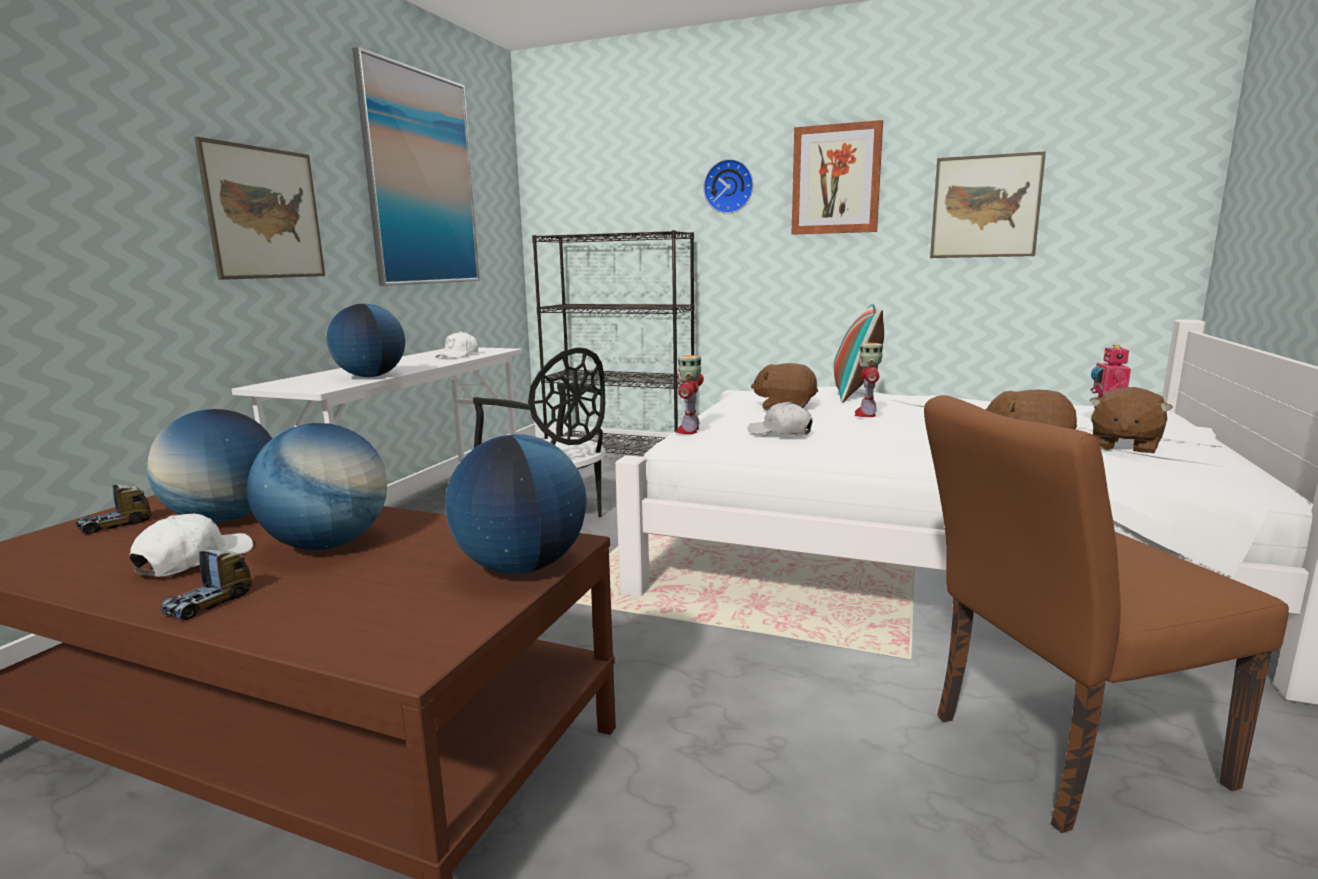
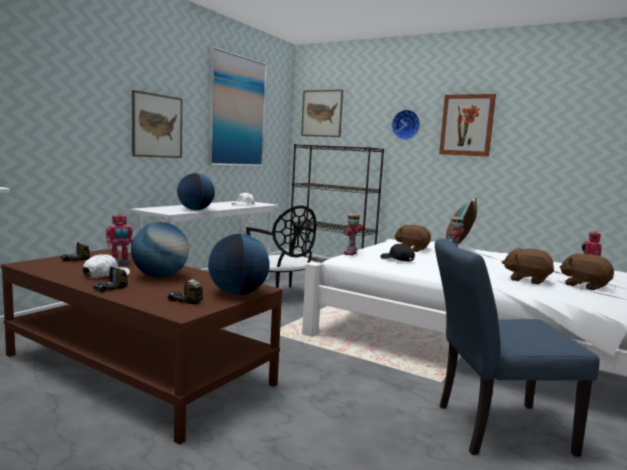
camera: 10 degrees right, 5 degrees down
(225, 518) = (120, 263): globe -> toy robot
(406, 613) = (185, 301): none -> toy truck
(780, 432) = (397, 259): white cap -> black cap
(985, 207) = (553, 147): picture -> picture (322, 113)
(1057, 752) = (492, 428): brown chair -> blue chair
(1123, 446) = (584, 286): brown plush toy -> brown plush toy turned 90 degrees clockwise

